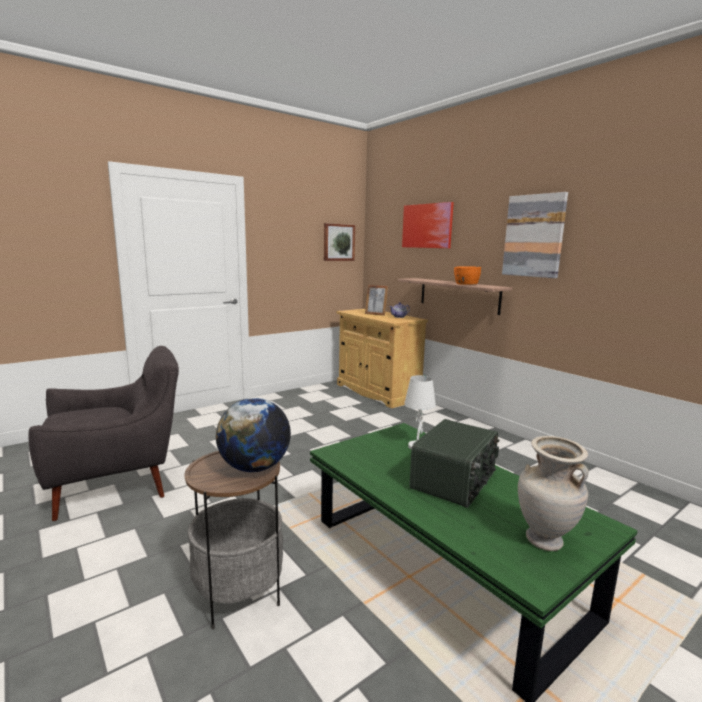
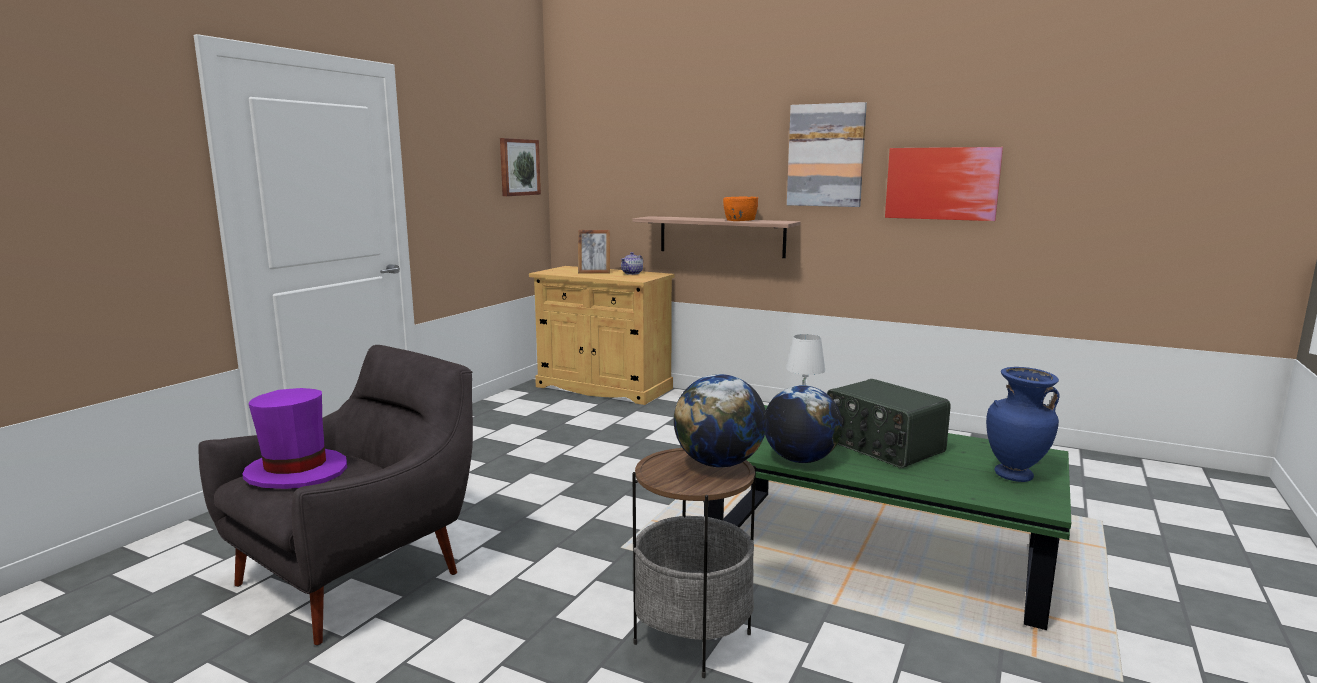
camera: 25 degrees left, 0 degrees up
(82, 415) = (297, 472): none -> purple hat
(373, 476) = (800, 460): none -> globe
(427, 226) = (663, 142): picture -> picture (942, 183)
(455, 481) = (882, 447): radio -> radio turned 135 degrees clockwise
(544, 542) = (1014, 476): beige vase -> blue vase

